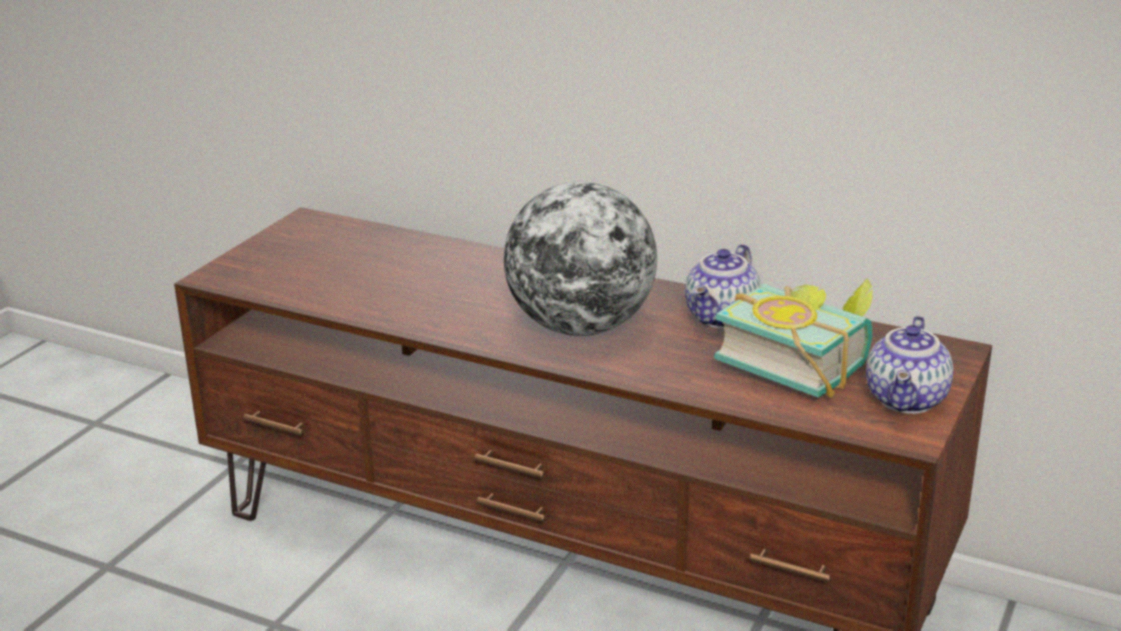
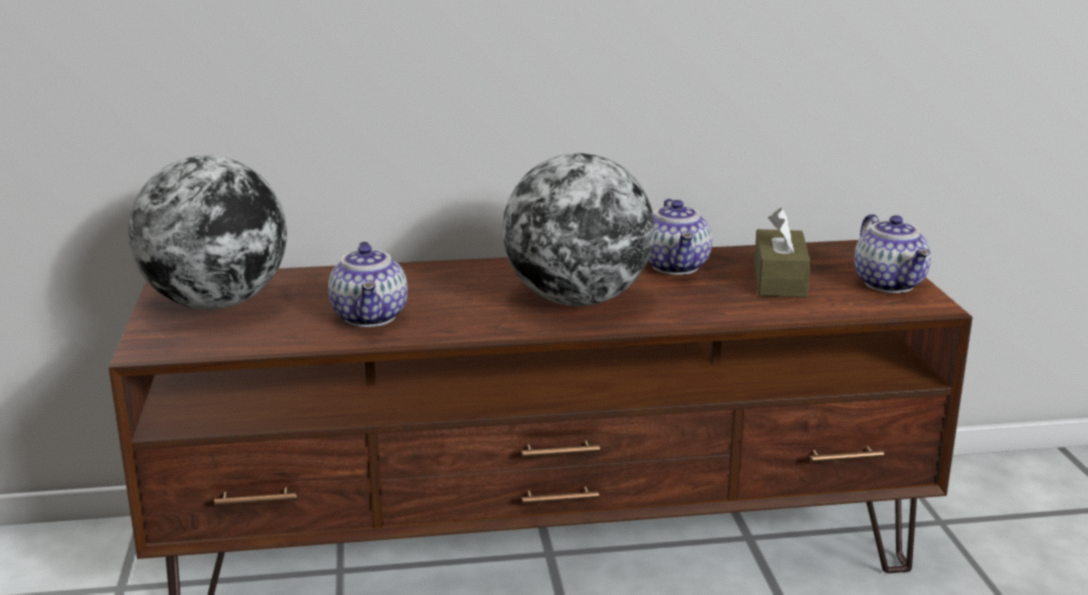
camera: 35 degrees left, 5 degrees down
(309, 248) = (216, 303): none -> globe
(398, 294) = (371, 317): none -> teapot
(799, 361) = (779, 280): book -> brown tissue box

